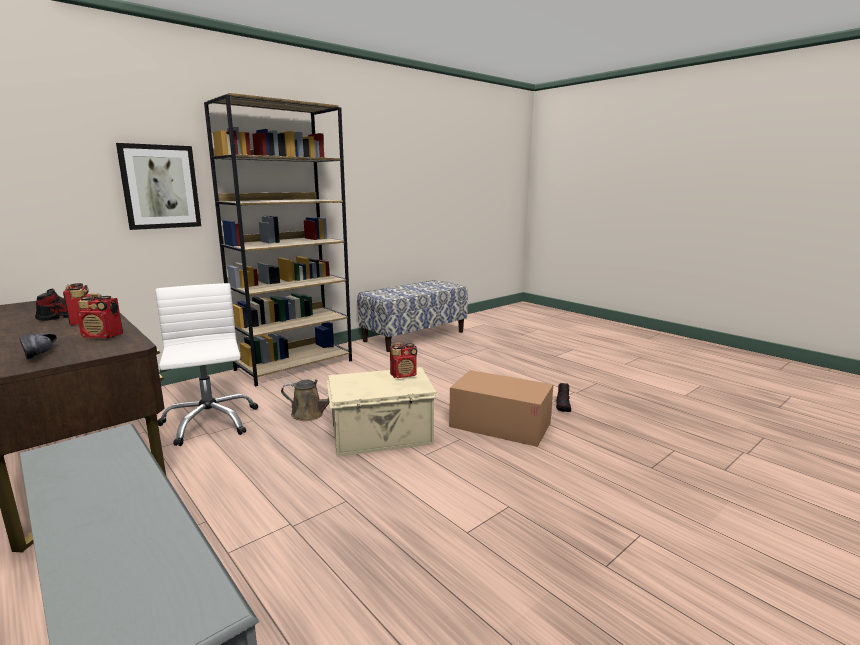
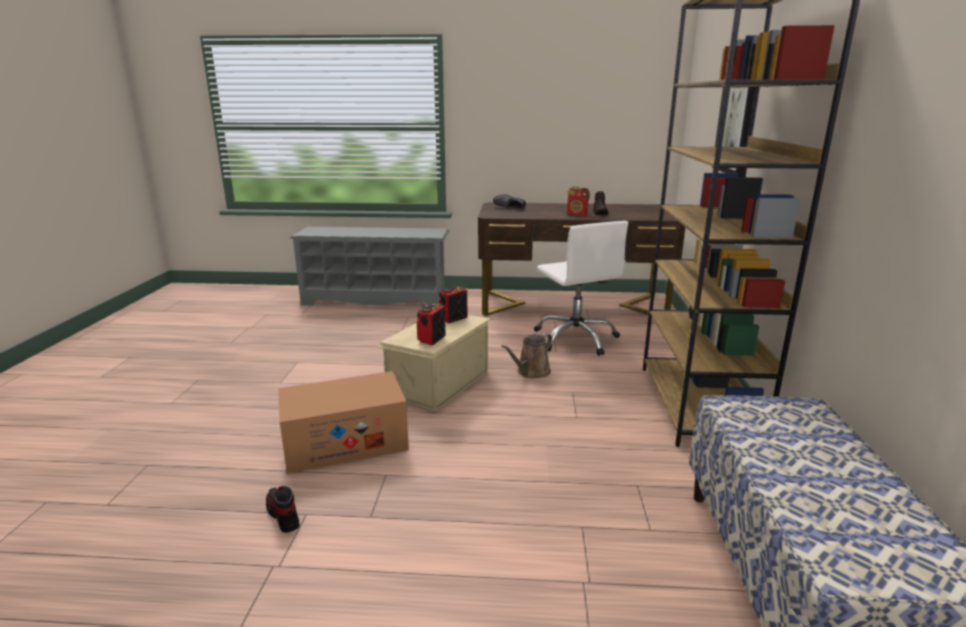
camera: 135 degrees right, 5 degrees up
(103, 336) = (526, 214): radio -> radio (452, 318)
(209, 422) = (576, 339): white office chair -> white office chair turned 45 degrees clockwise

